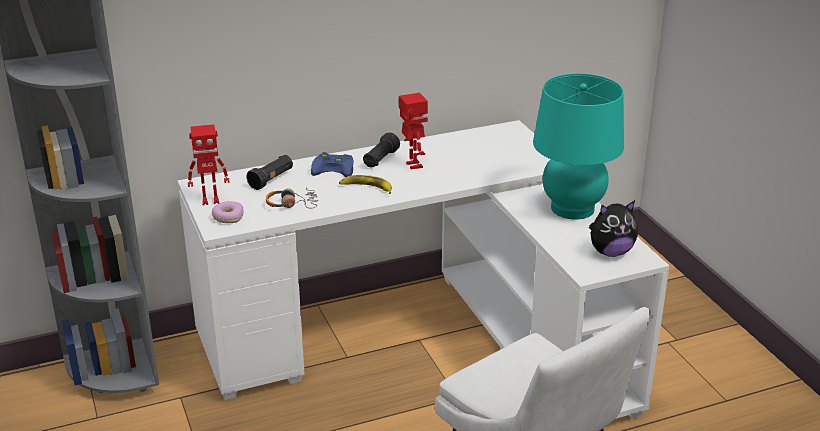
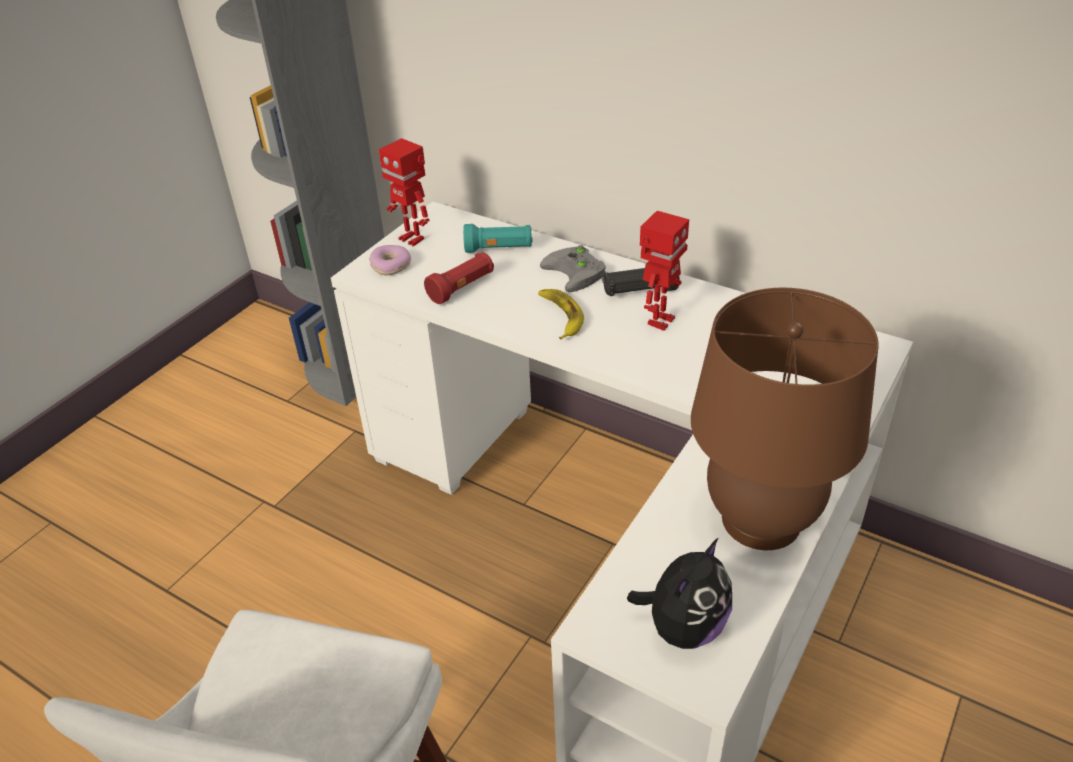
camera: 55 degrees right, 10 degrees up
(271, 180) = (499, 249): black flashlight -> turquoise flashlight
(292, 204) = (462, 288): headphones -> red flashlight
(335, 168) = (577, 272): blue game controller -> grey game controller
(572, 208) = (761, 520): turquoise table lamp -> brown table lamp
(610, 252) = (683, 627): plush toy -> plush toy turned 90 degrees counterclockwise

